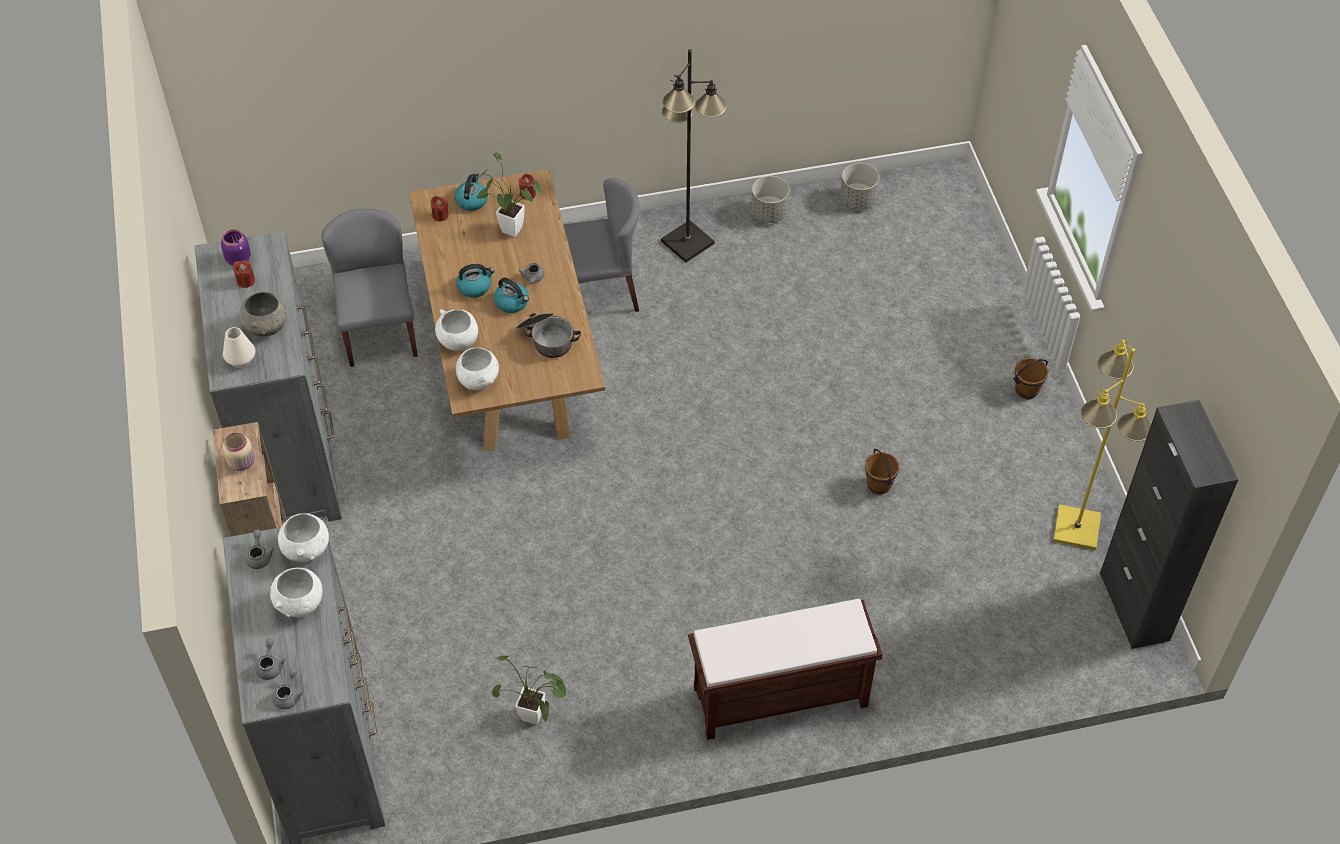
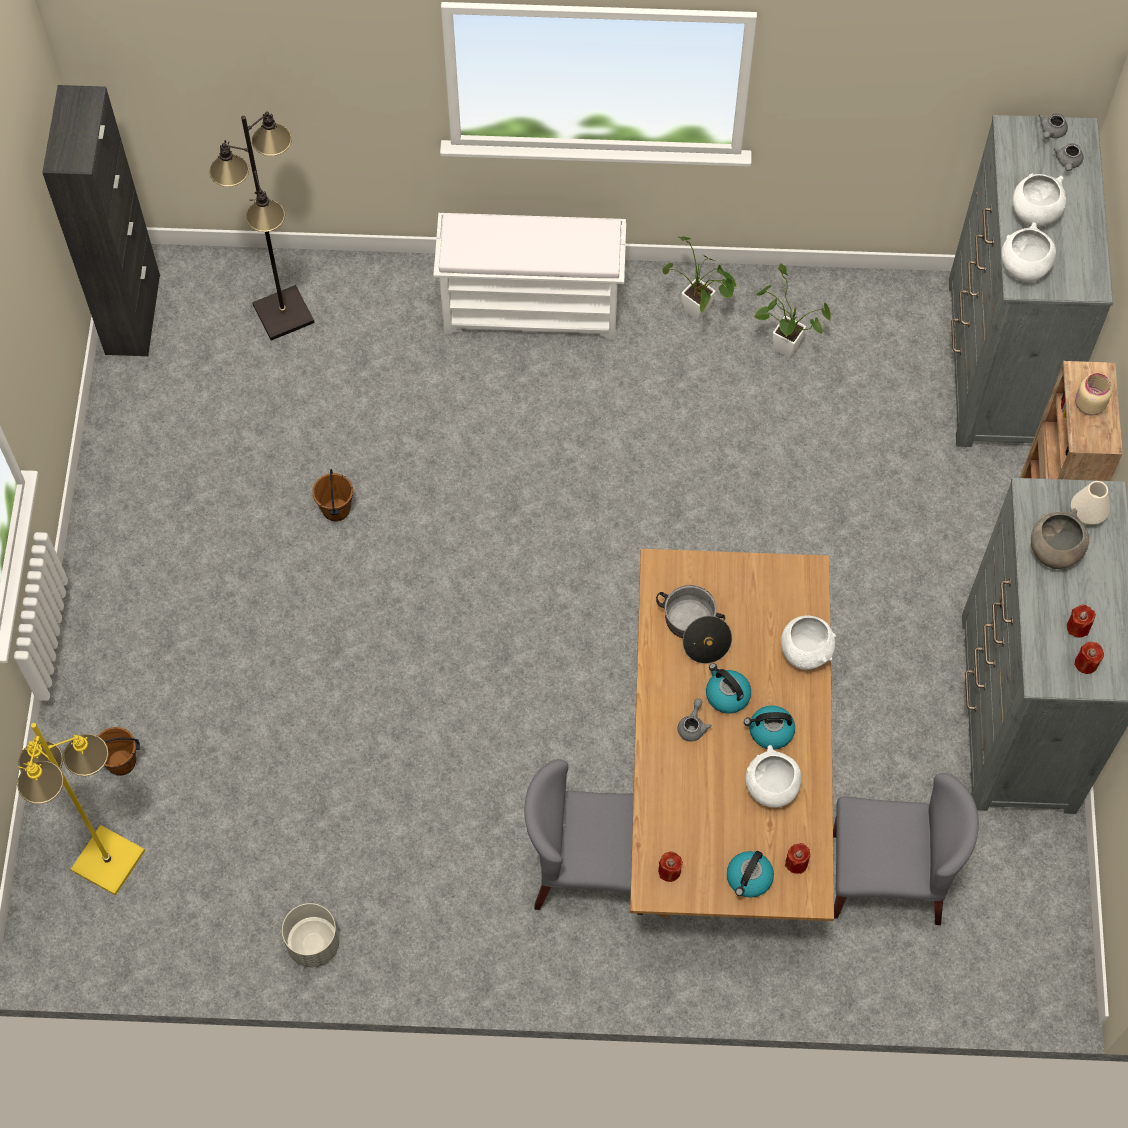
camera: 165 degrees left, 10 degrees up
(238, 259) = (1086, 663): purple jar -> red candle
(259, 556) = (1074, 273): grey teapot -> none
(379, 330) = (887, 877): grey chair -> grey chair turned 90 degrees counterclockwise
(478, 380) = (789, 591): white bowl -> white bowl (771, 788)
(508, 228) = (708, 817): potted plant -> potted plant (700, 314)
(686, 242) = (443, 921): black floor lamp -> black floor lamp (284, 314)
(778, 698) = (533, 309): brown bench -> white bench
(858, 200) = (182, 935): grey planter -> none
(1026, 391) = (110, 586): brown bucket -> brown bucket (121, 762)
(1077, 528) = (143, 410): yellow floor lamp -> yellow floor lamp (107, 861)

